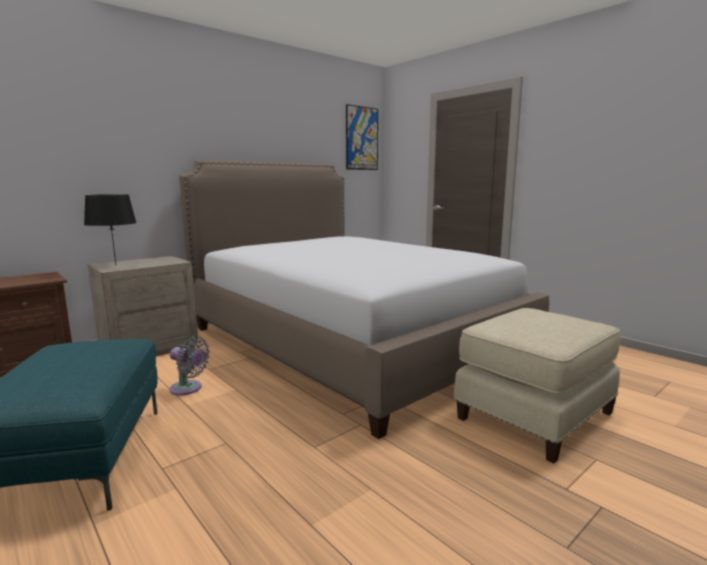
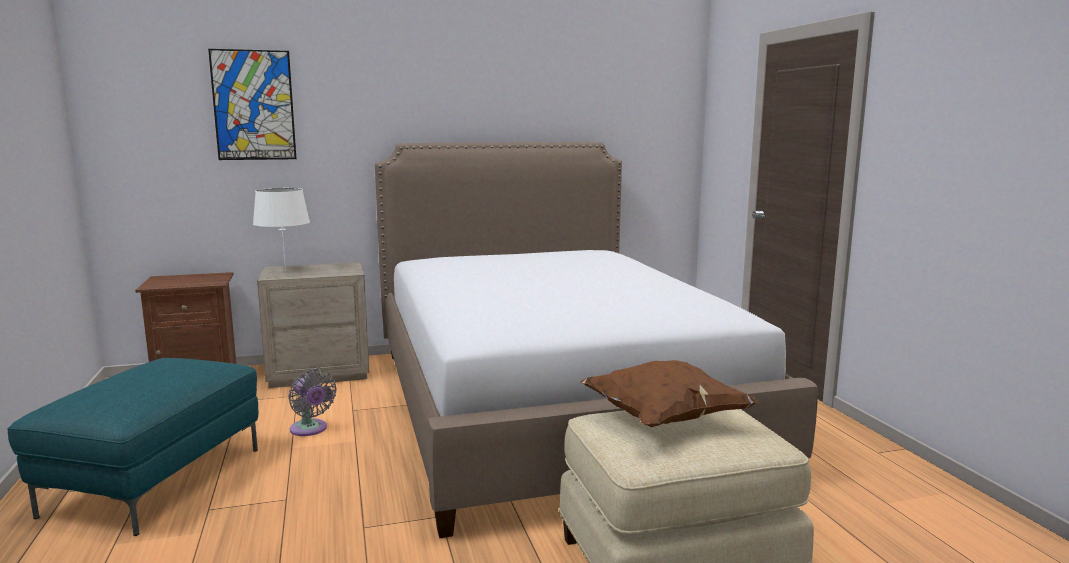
camera: 25 degrees right, 0 degrees up
(116, 265) = (285, 271): black table lamp -> white table lamp
(362, 138) = (662, 101): picture -> picture (253, 105)
(524, 320) = (664, 419): none -> brown pillow

